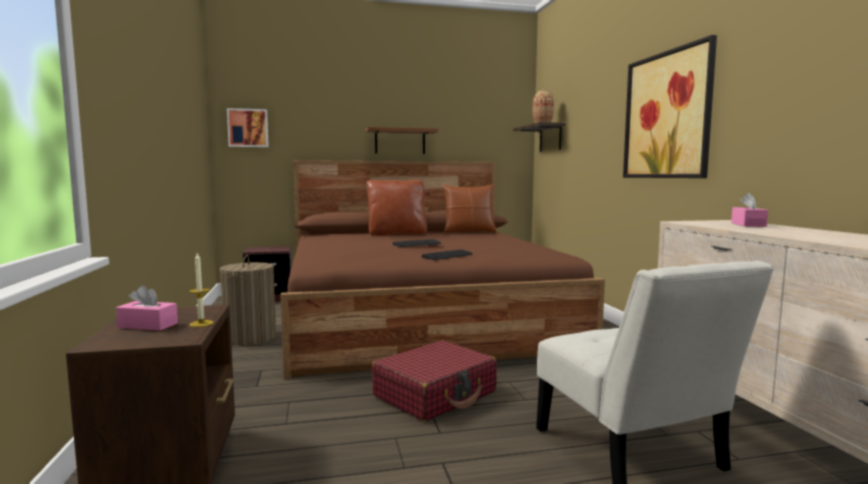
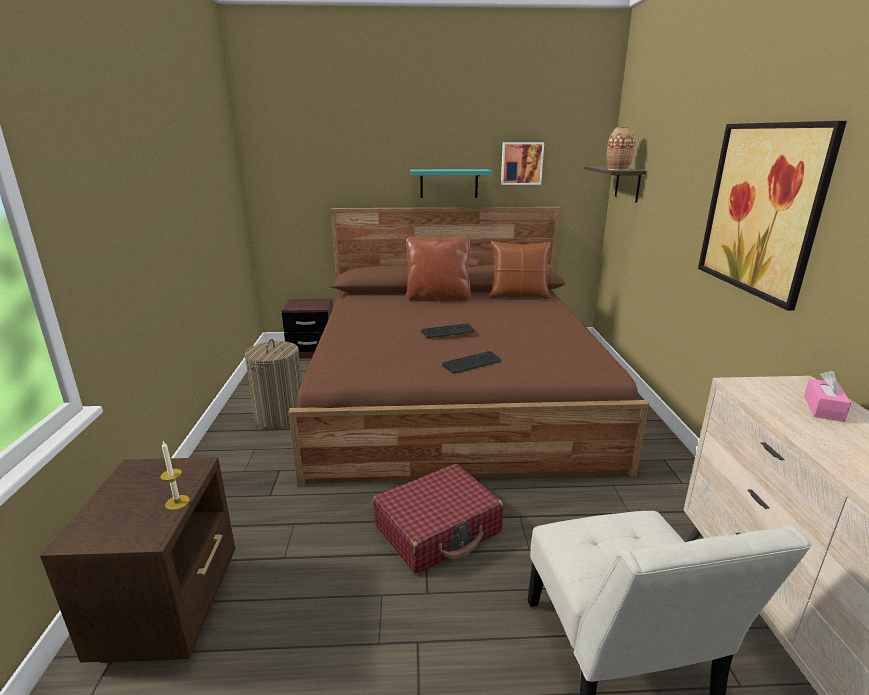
camera: 10 degrees right, 15 degrees up
(148, 325) = (128, 501): pink tissue box -> none
(248, 128) = (282, 172): picture -> picture (521, 163)
(400, 141) = (449, 183): brown shelf -> turquoise shelf

